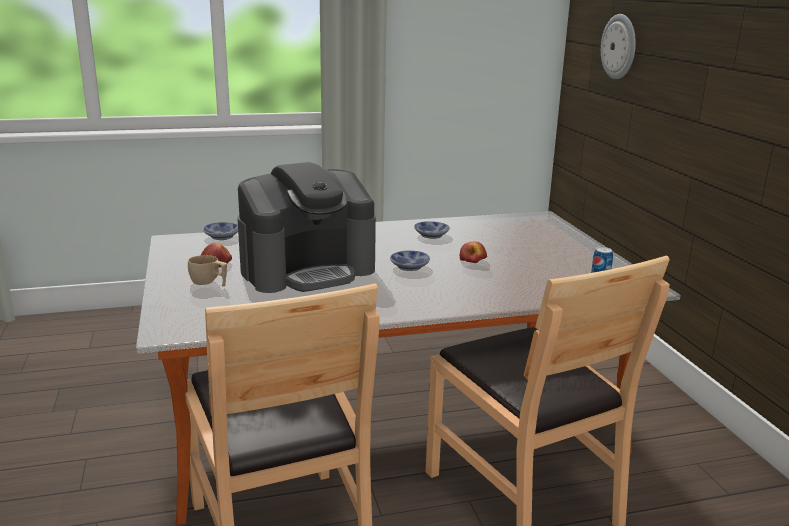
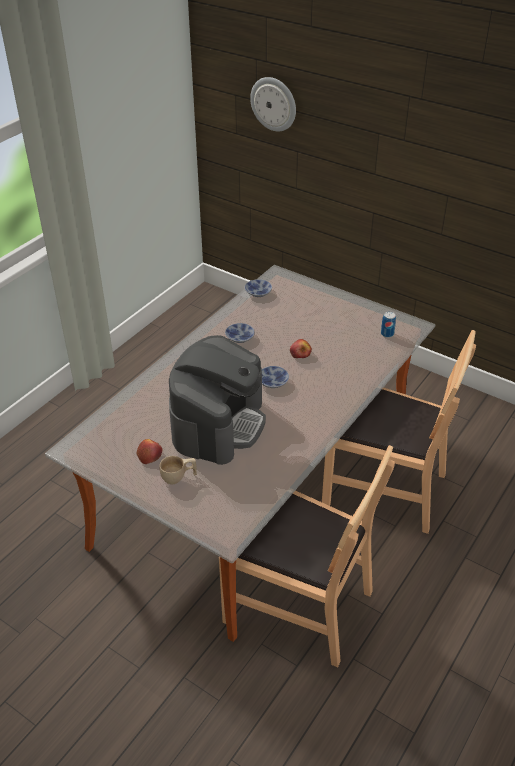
camera: 40 degrees left, 20 degrees up
(220, 236) = (101, 423): bowl -> bowl (257, 293)

